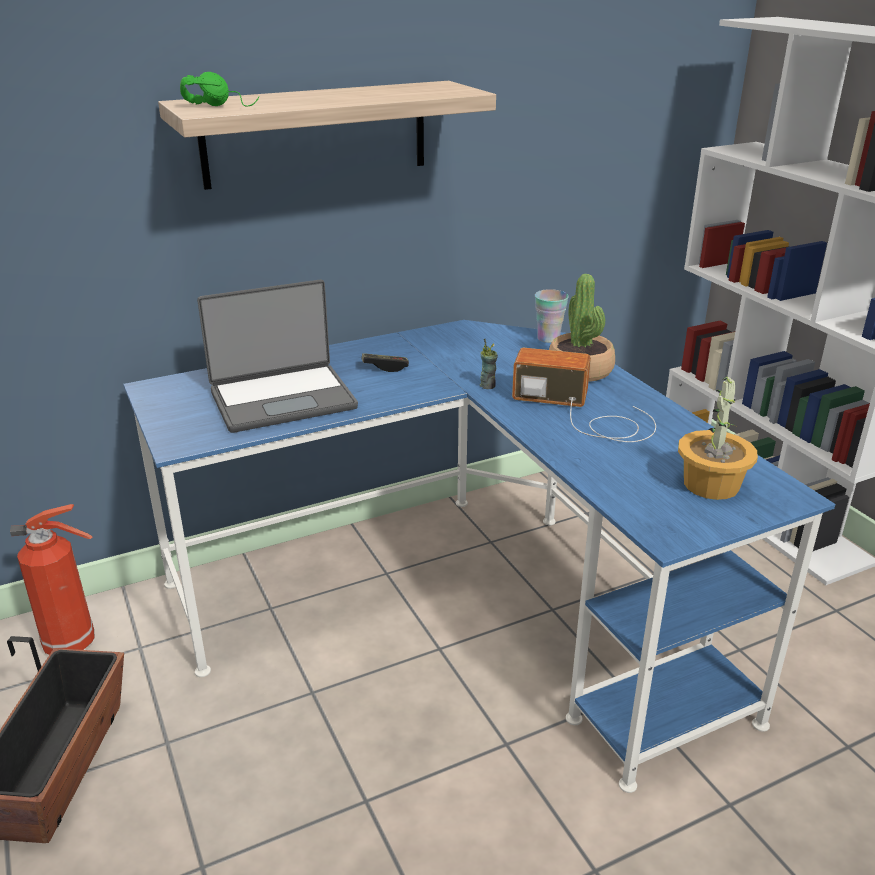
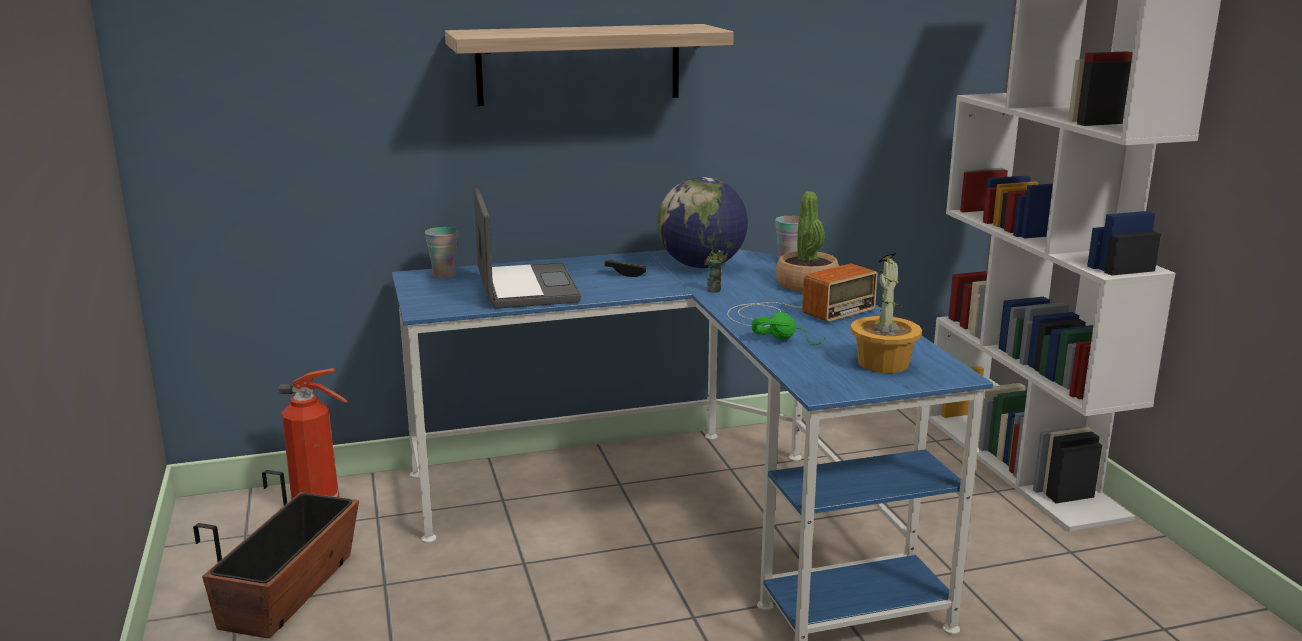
camera: 10 degrees right, 10 degrees down
(185, 385) = (444, 275): none -> cup
(222, 106) = (493, 33): green headphones -> green headphones (787, 340)
(282, 399) = (525, 288): laptop -> laptop turned 90 degrees counterclockwise
(461, 350) = (701, 266): none -> globe
(585, 413) = (794, 313): radio -> radio turned 120 degrees clockwise

